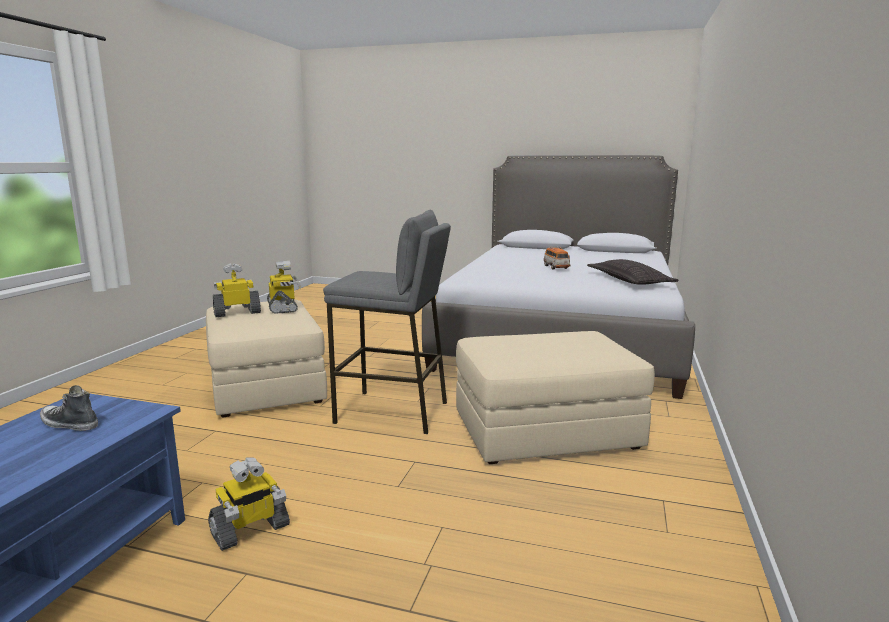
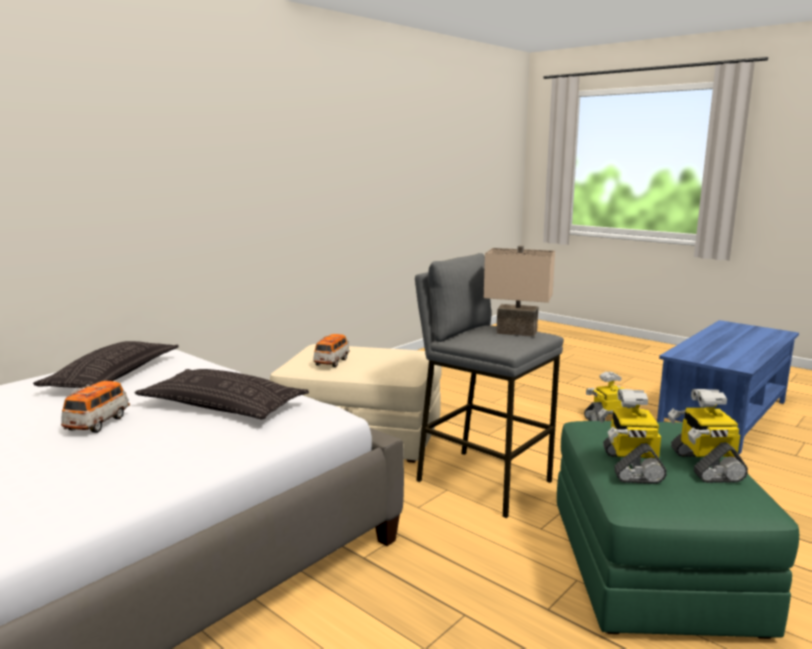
camera: 155 degrees left, 0 degrees up
(69, 424) = (721, 354): shoe -> none
(237, 313) = (704, 465): toy robot -> toy robot turned 90 degrees clockwise
(265, 386) = (652, 567): beige ottoman -> green ottoman
(364, 279) = (517, 331): none -> beige table lamp
(522, 277) = (222, 405): none -> pillow
(563, 338) = (332, 362): none -> toy car

